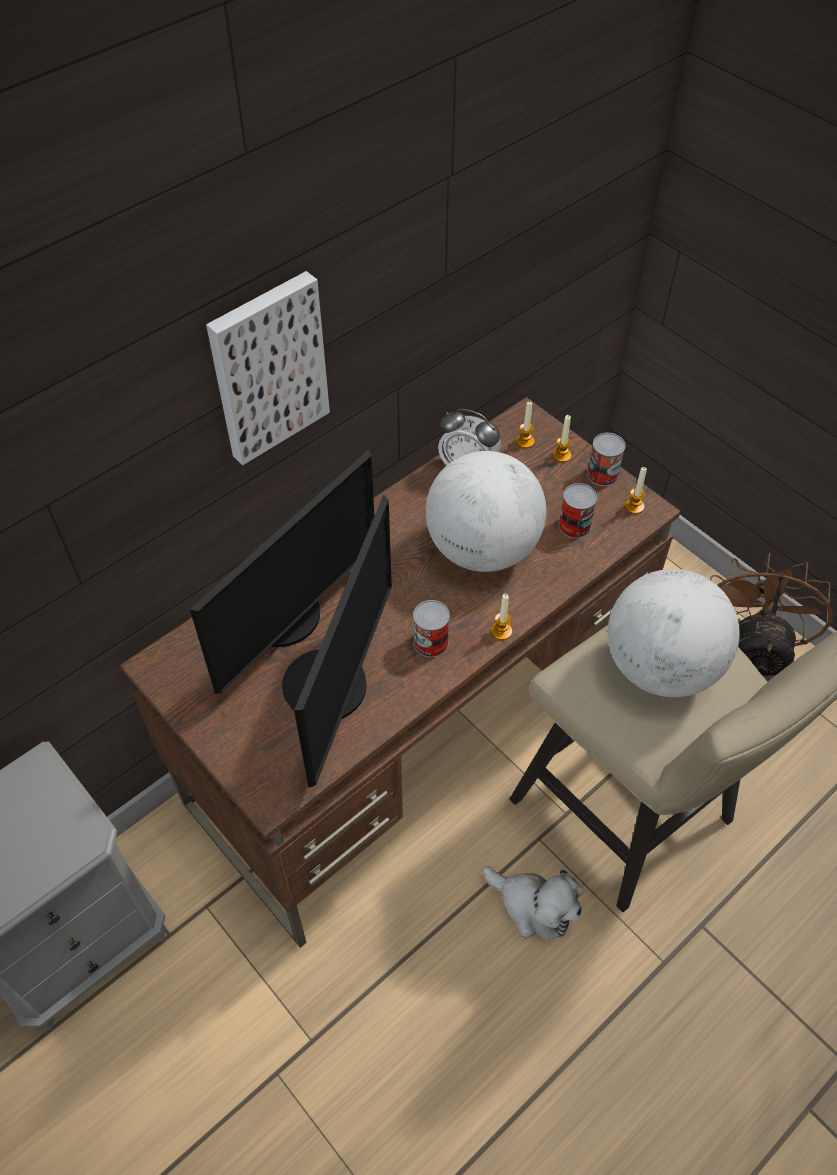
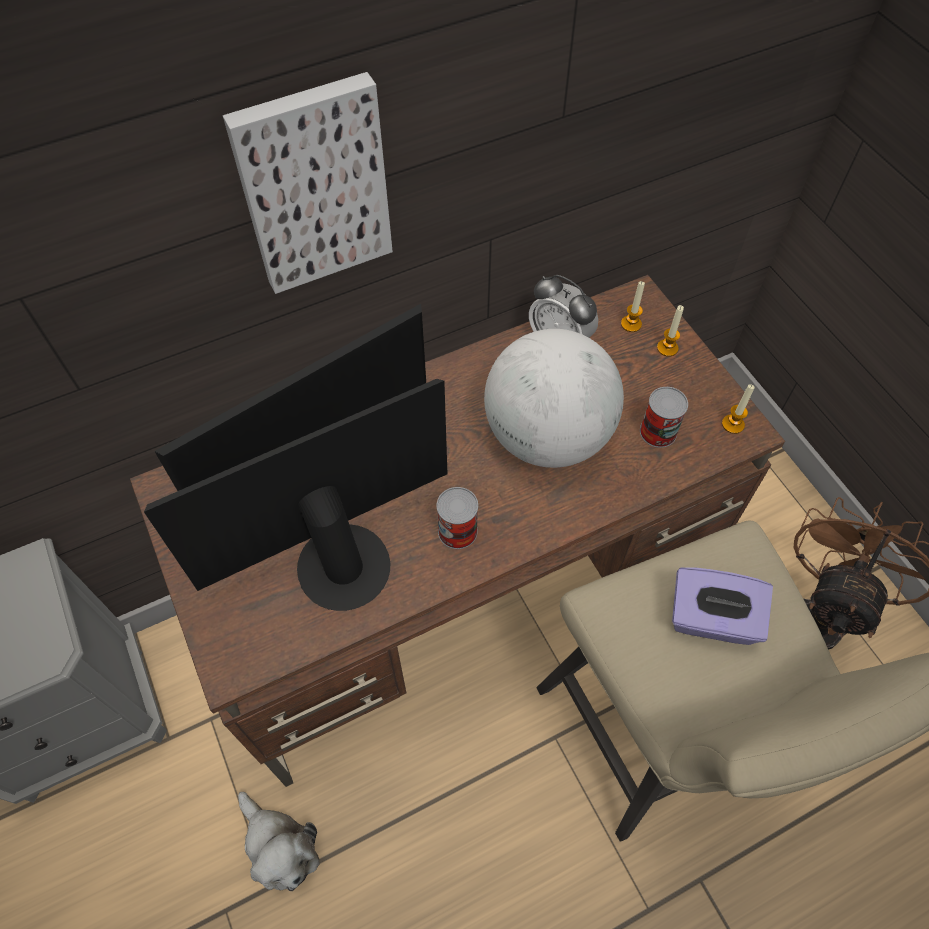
camera: 15 degrees right, 5 degrees up
(335, 688) = (338, 559): monitor -> monitor turned 150 degrees counterclockwise
(501, 631) = (539, 536): candle -> none
(534, 906) = (530, 808): plush toy -> plush toy (279, 847)
(602, 474) = (707, 379): can -> none
(661, 666) = (711, 619): globe -> purple tissue box

